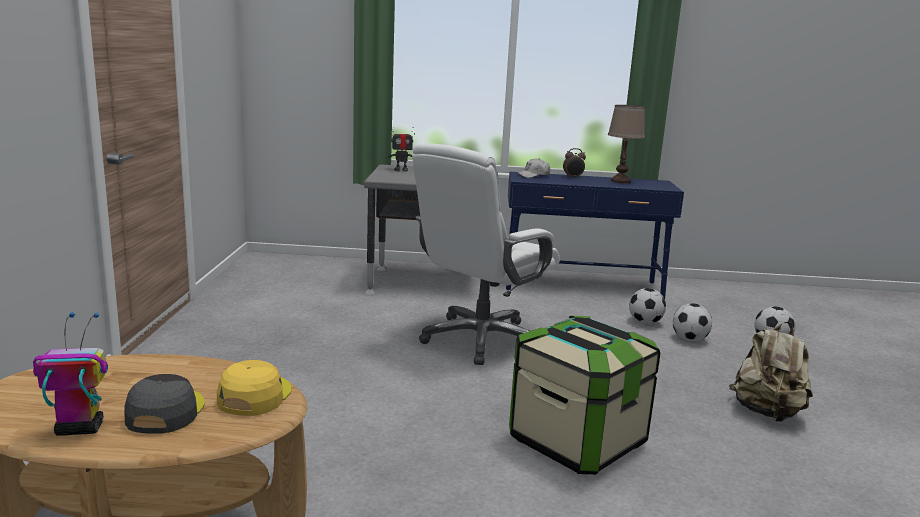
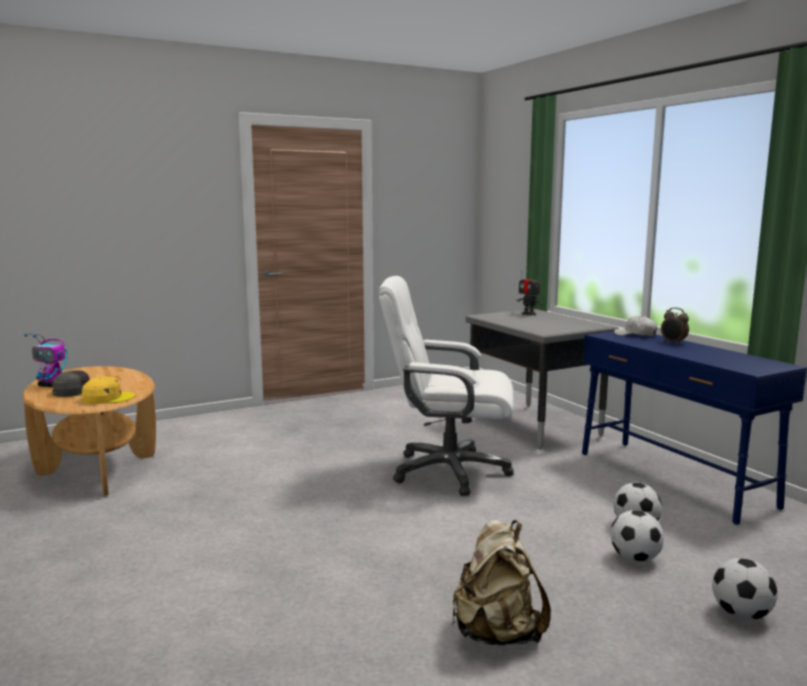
camera: 60 degrees right, 5 degrees down
(78, 429) = (52, 386): toy robot -> toy robot turned 150 degrees clockwise
(577, 441) = (307, 545): storage box -> none
(620, 181) = (719, 354): brown table lamp -> none

